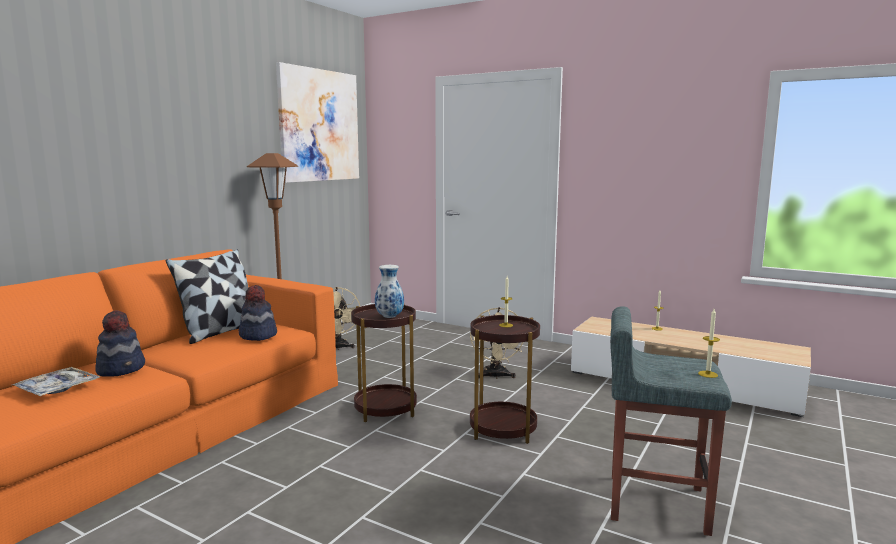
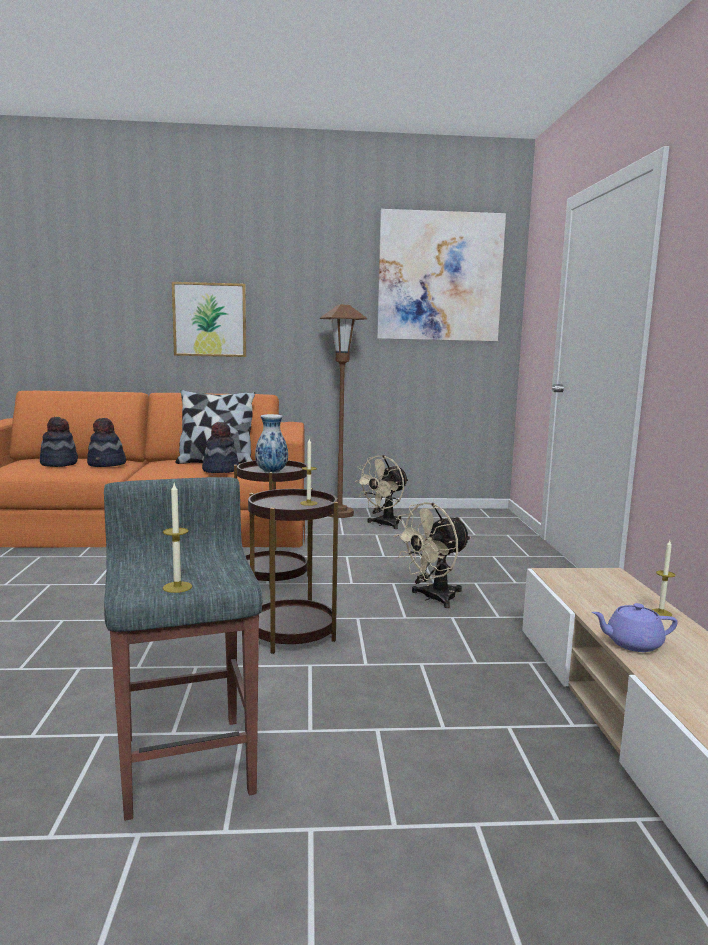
camera: 55 degrees right, 0 degrees up
(57, 388) = (59, 463): tray -> hat
(132, 173) = (210, 320): none -> picture
(688, 343) = (632, 644): none -> purple teapot

